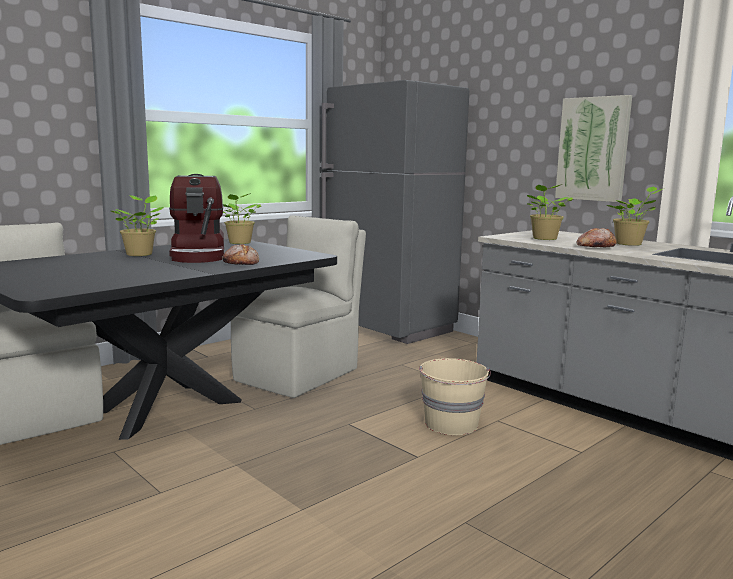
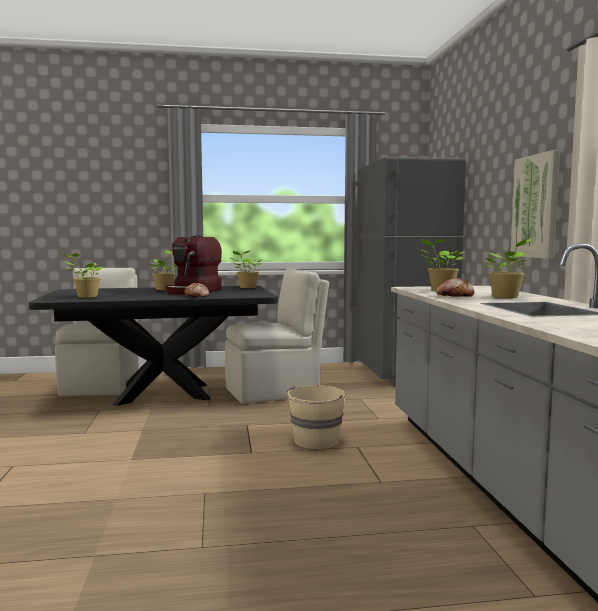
camera: 35 degrees right, 5 degrees down
(75, 279) = (86, 297): none -> potted plant

